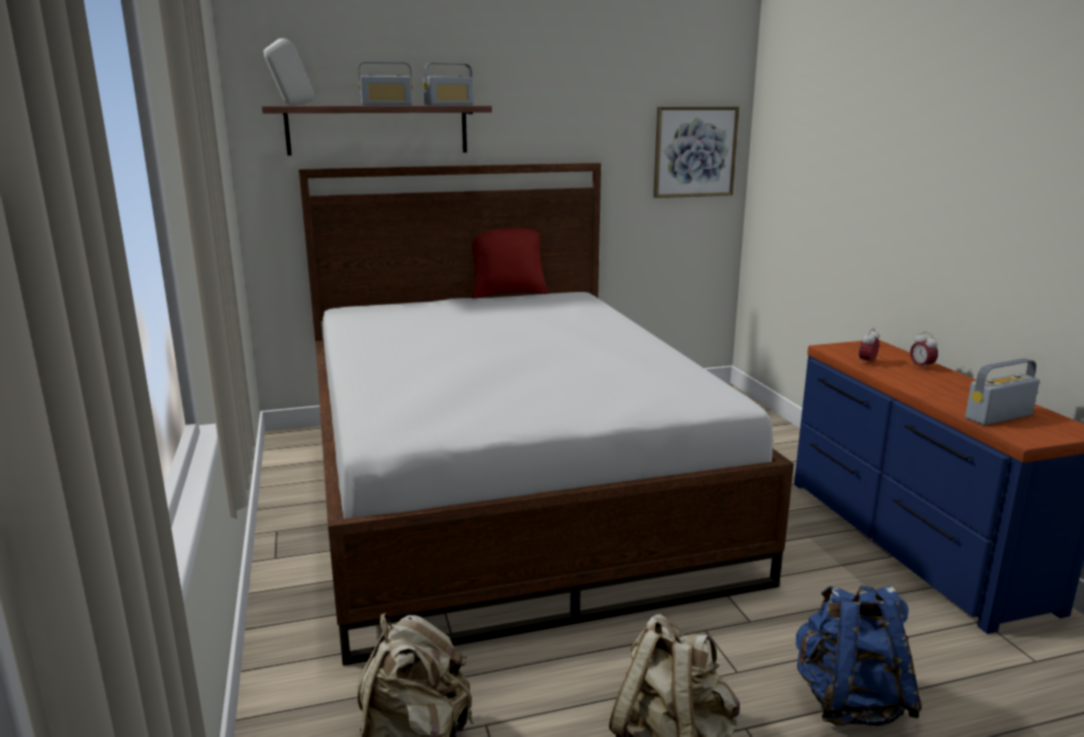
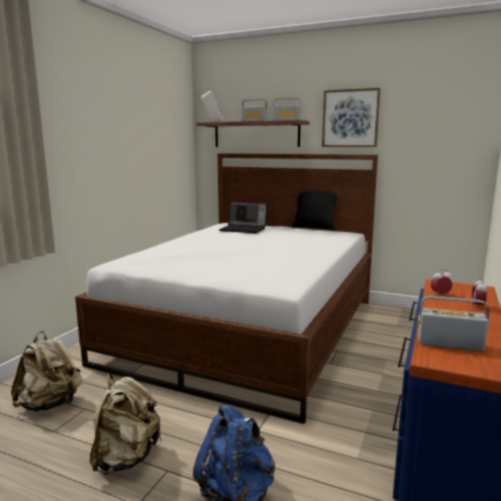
camera: 40 degrees right, 5 degrees down
(412, 316) = (244, 229): none -> laptop
(508, 294) = (314, 228): red pillow -> black pillow
(694, 152) = (451, 149): picture -> picture (350, 118)

